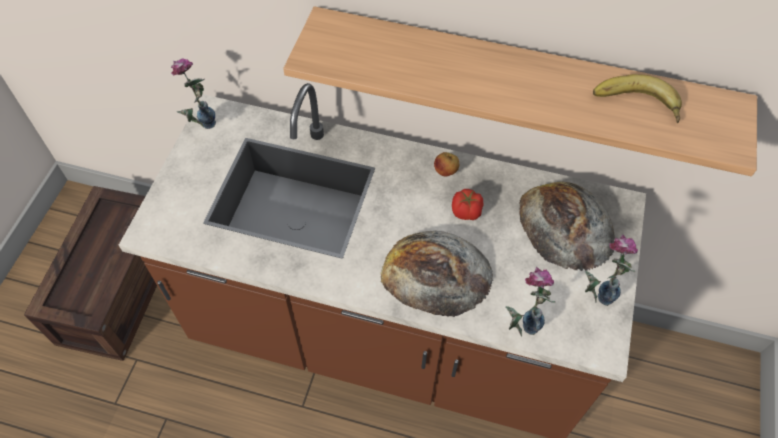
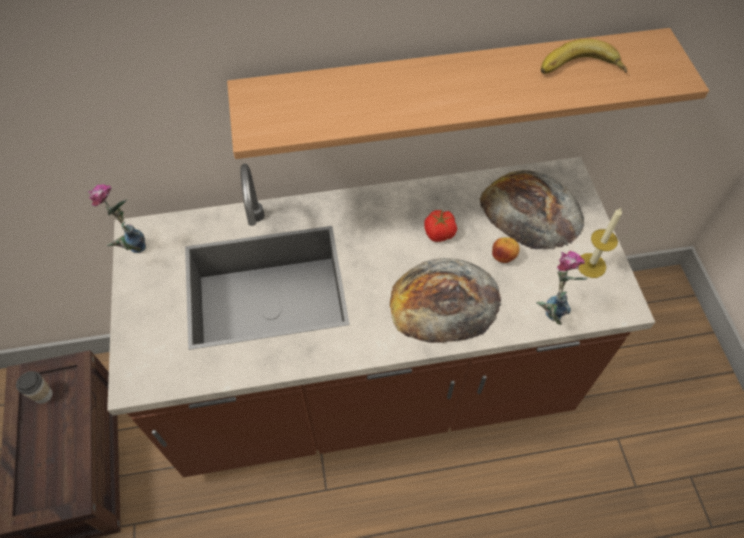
camera: 25 degrees left, 0 degrees up
(109, 220) = (43, 395): none -> cup
(446, 171) = (400, 203): apple -> apple (503, 257)
(594, 298) = (591, 265): vase -> candle

